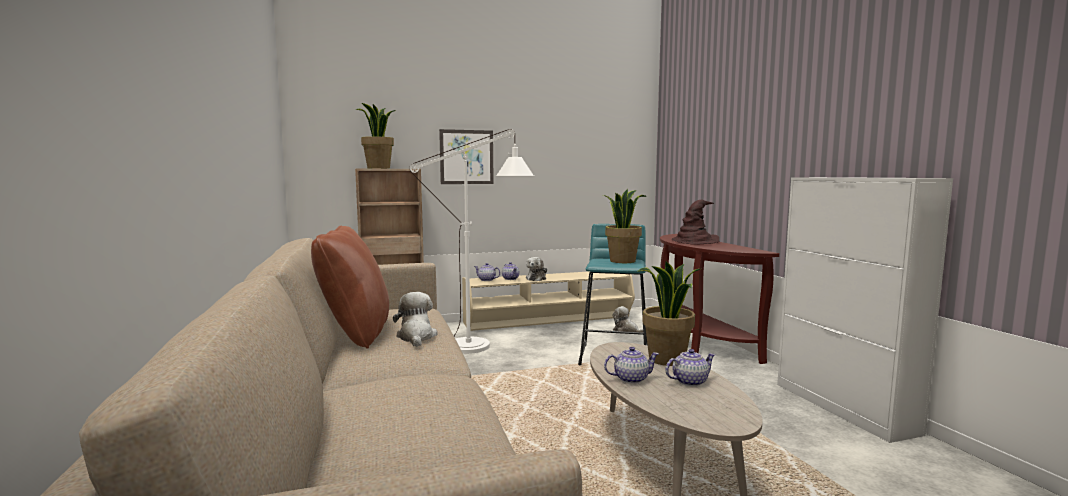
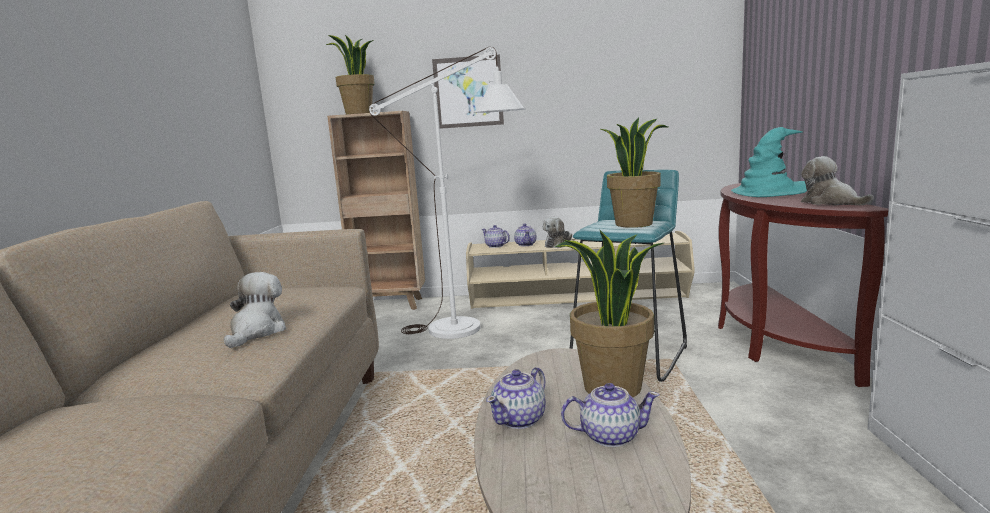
camera: 20 degrees right, 5 degrees up
(356, 334) = (203, 323): brown pillow -> none
(626, 331) = (673, 318): plush toy -> plush toy (831, 203)
(630, 379) = (520, 419): teapot -> teapot turned 120 degrees clockwise
(695, 241) = (769, 192): brown hat -> turquoise hat

